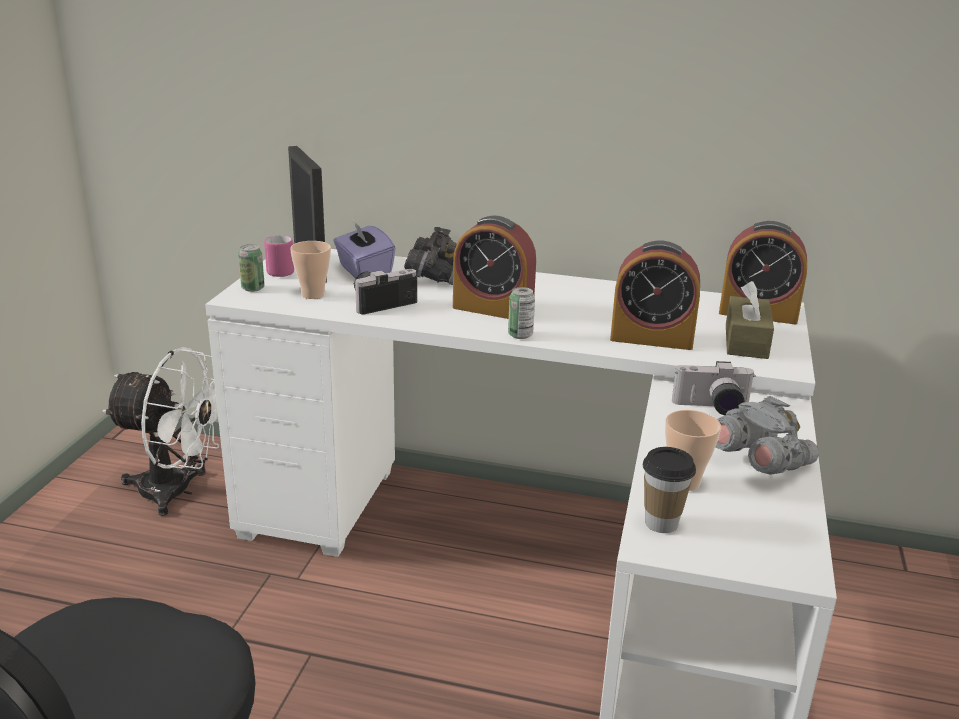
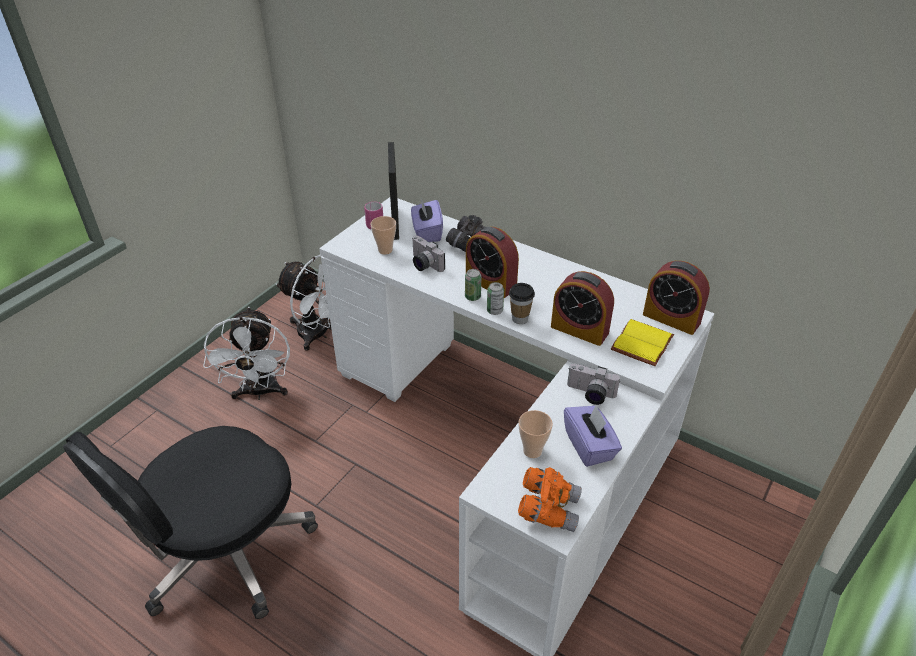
camera: 20 degrees right, 15 degrees up
(102, 586) = (260, 392): none -> white fan
(253, 288) = (352, 238): can -> can (472, 297)
(381, 302) = (423, 264): camera -> camera turned 120 degrees counterclockwise
(661, 523) = (499, 478): cup -> cup (520, 319)
(746, 341) = (643, 344): brown tissue box -> yellow book
(758, 463) = (589, 446): grey binoculars -> purple tissue box
(762, 545) = (548, 508): none -> orange binoculars

